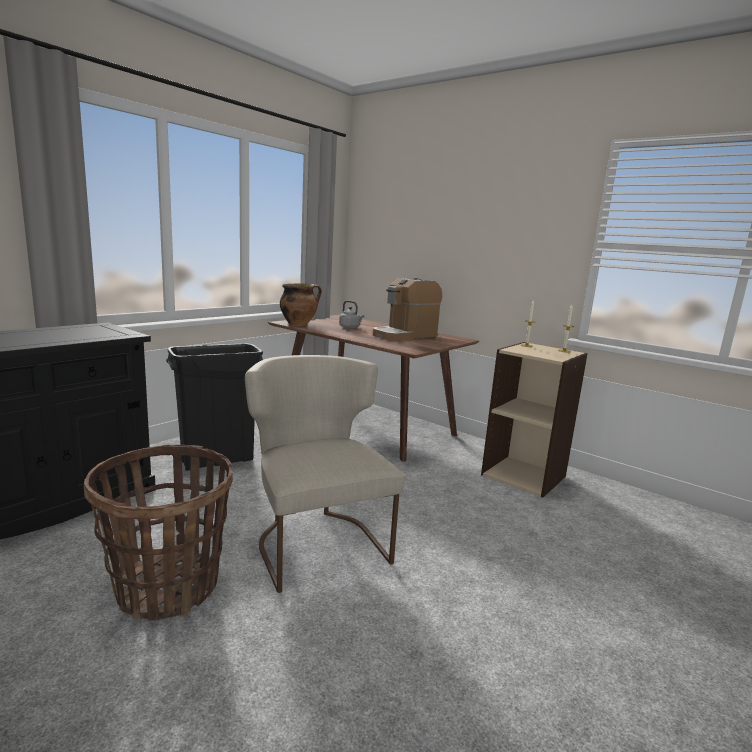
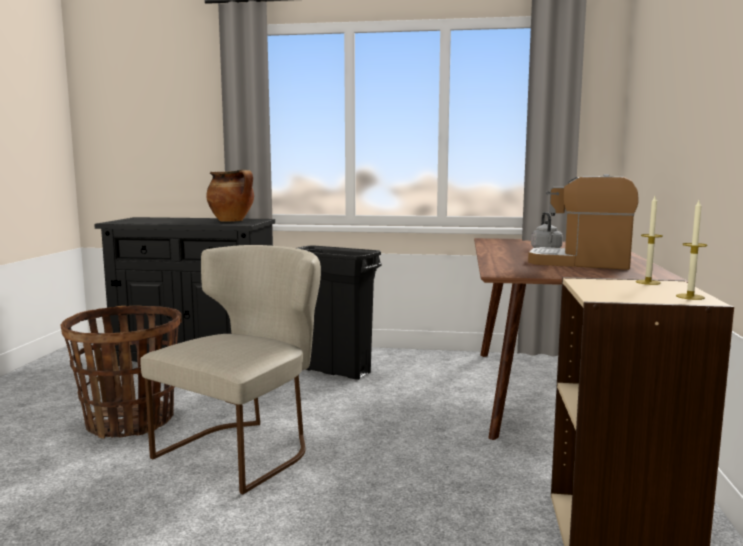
camera: 60 degrees right, 5 degrees down
(299, 324) = (497, 242): cooking pot -> cooking pot (232, 221)

